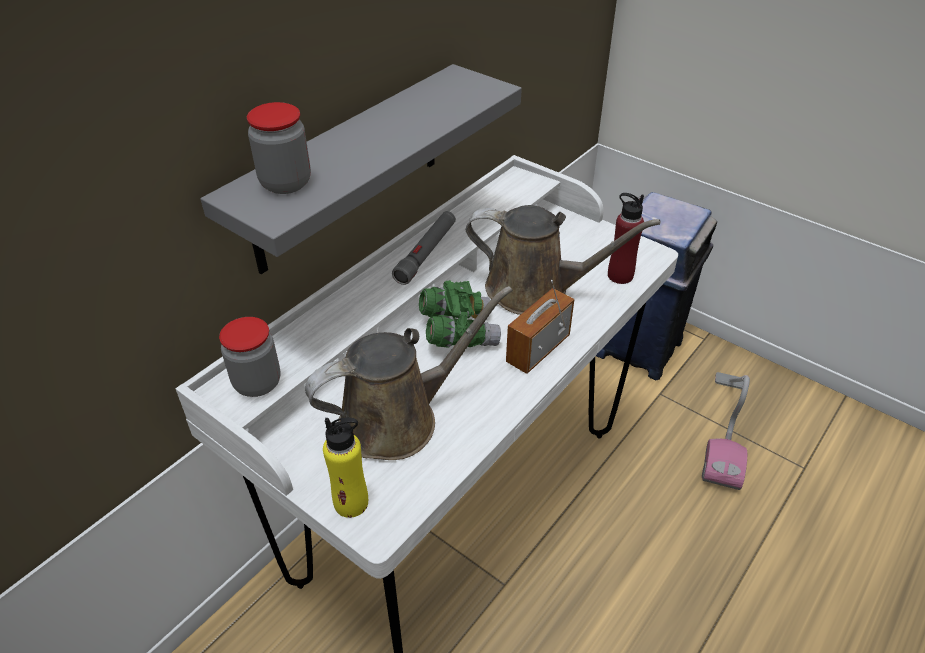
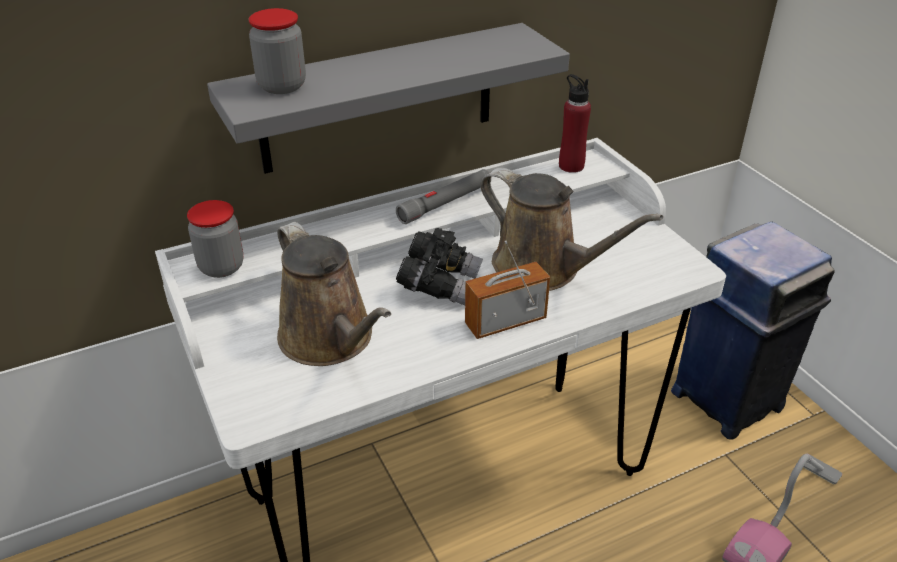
camera: 25 degrees right, 5 degrees down
(351, 503) = (242, 393): yellow bottle -> none
(397, 419) = (331, 339): brown watering can -> brown watering can turned 60 degrees clockwise
(458, 332) = (439, 284): green binoculars -> black binoculars
(620, 275) = (643, 280): red bottle -> red bottle (571, 166)

